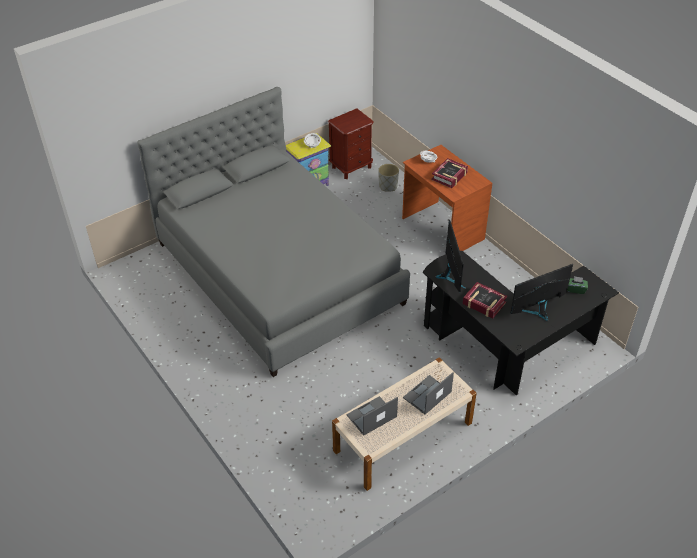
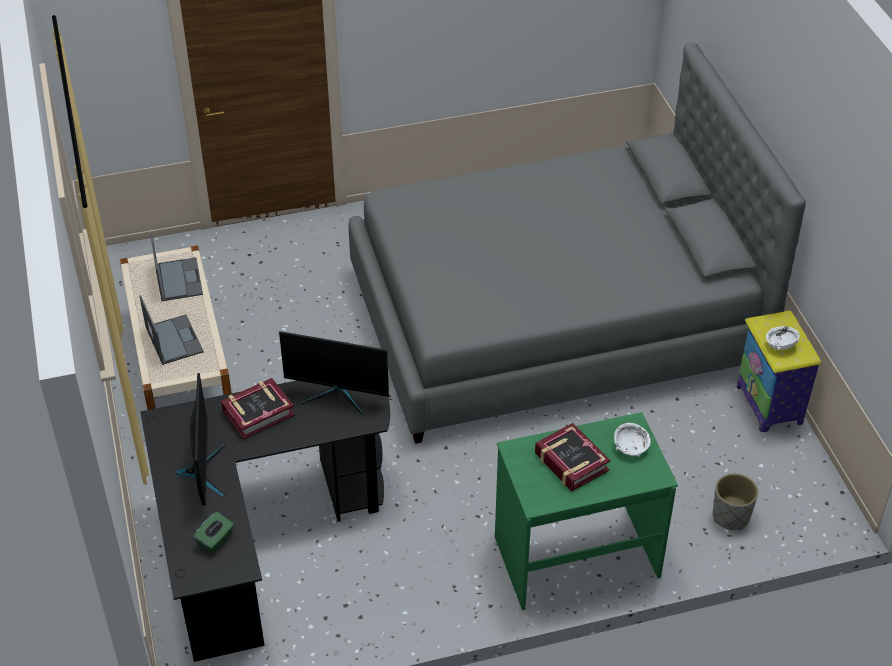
camera: 110 degrees right, 0 degrees up
(351, 167) = (808, 480): brown nightstand -> none
(442, 229) = (576, 555): brown desk -> green desk

